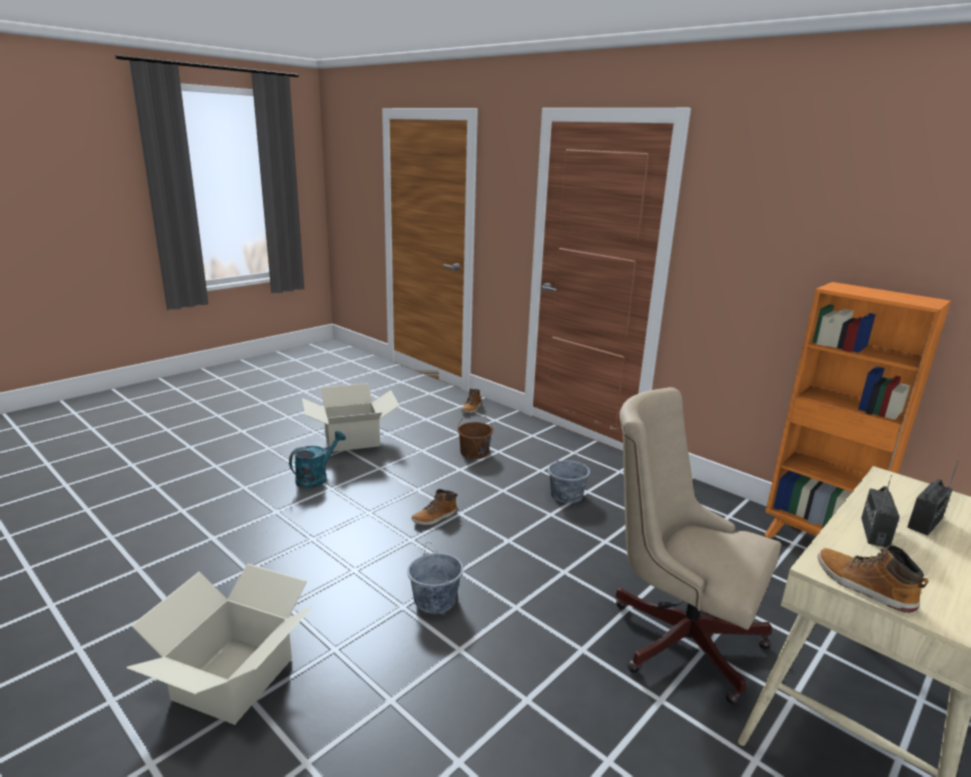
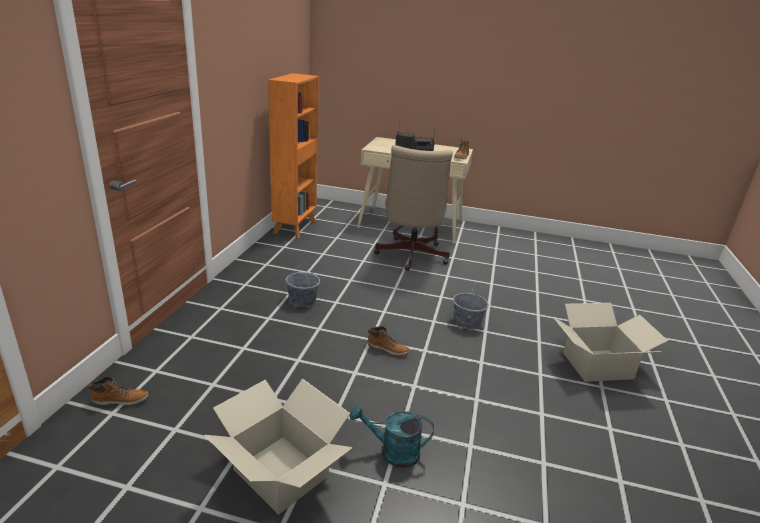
camera: 120 degrees left, 5 degrees up
(474, 453) = (256, 361): brown bucket -> none

